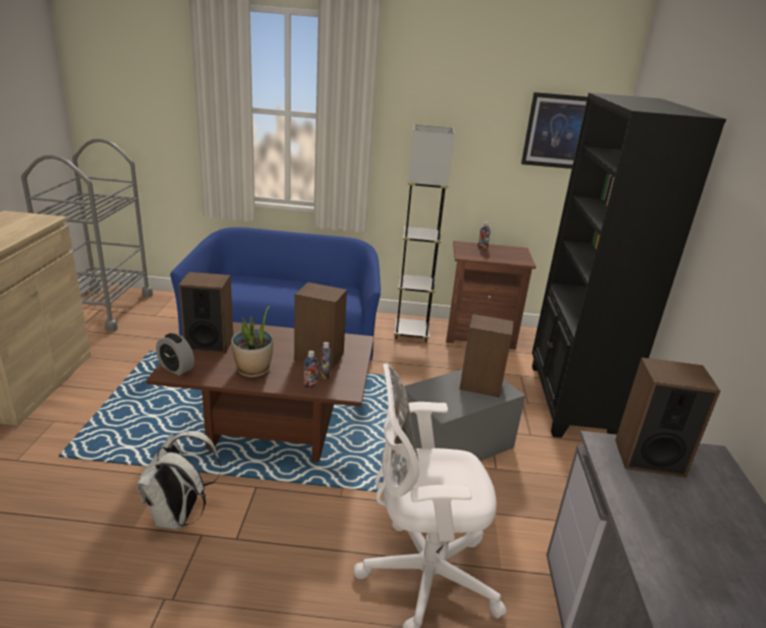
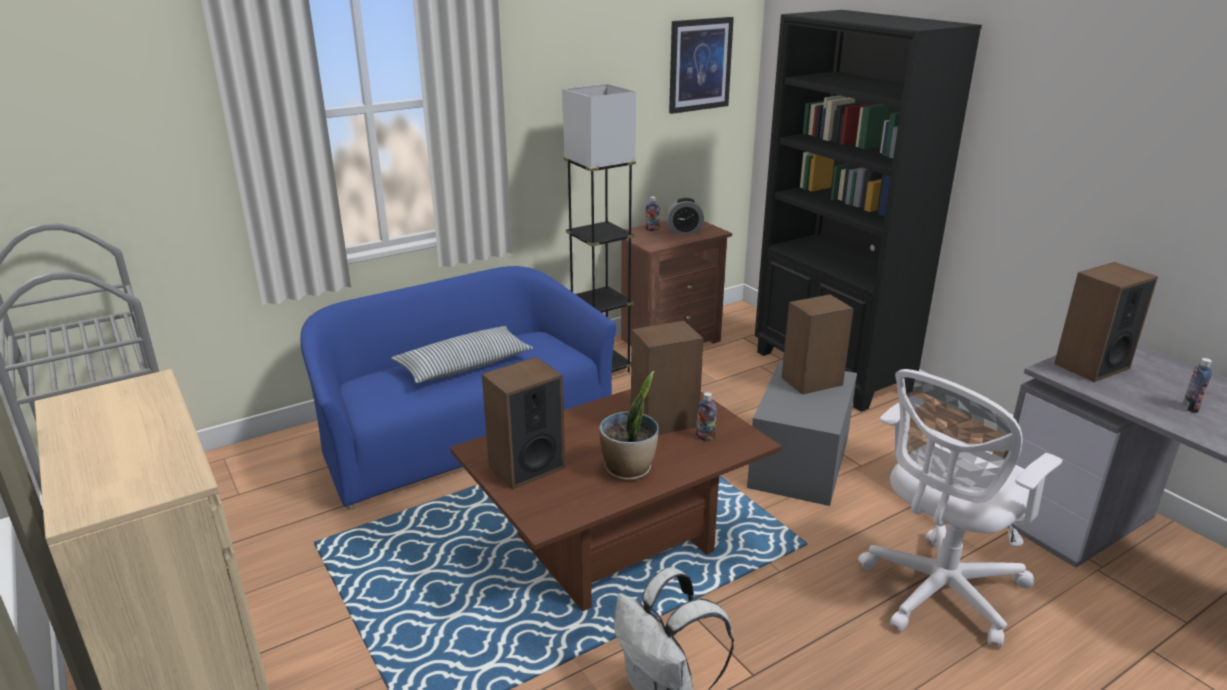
camera: 35 degrees left, 0 degrees up
(176, 368) = (543, 513): alarm clock -> alarm clock (684, 231)
(285, 288) = (464, 366): none -> pillow
(310, 385) = (710, 454): bottle -> bottle (1190, 407)

